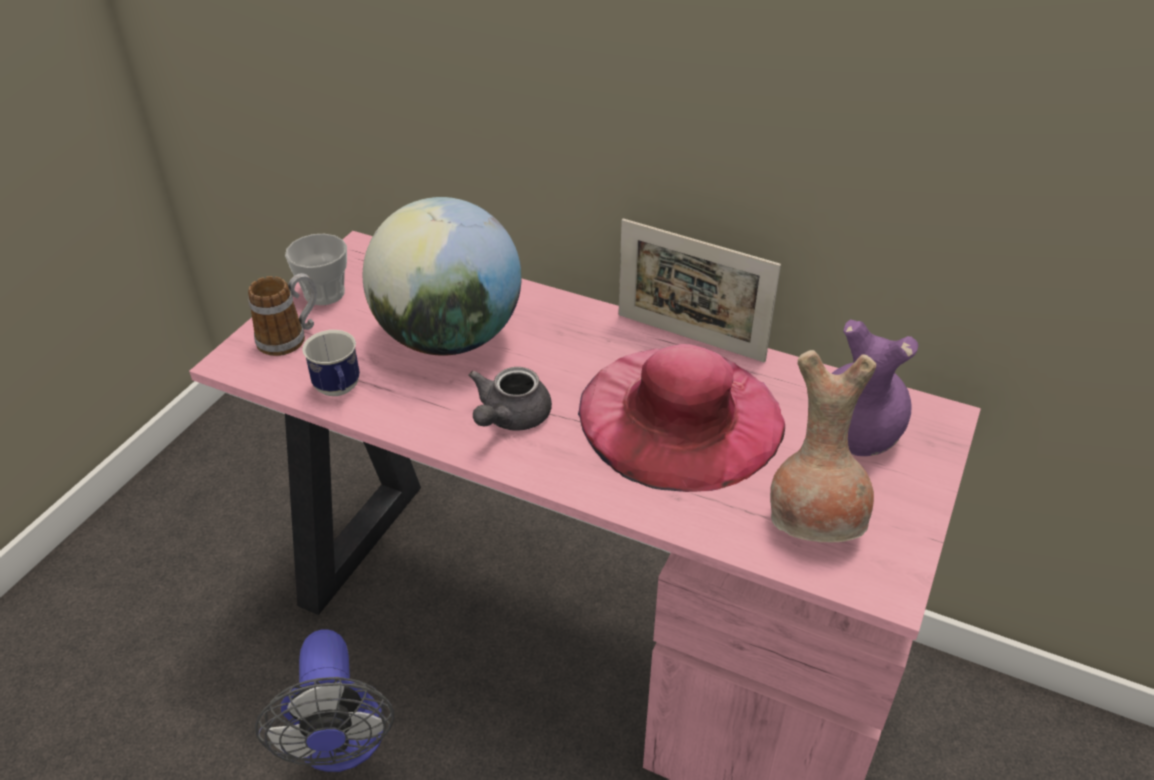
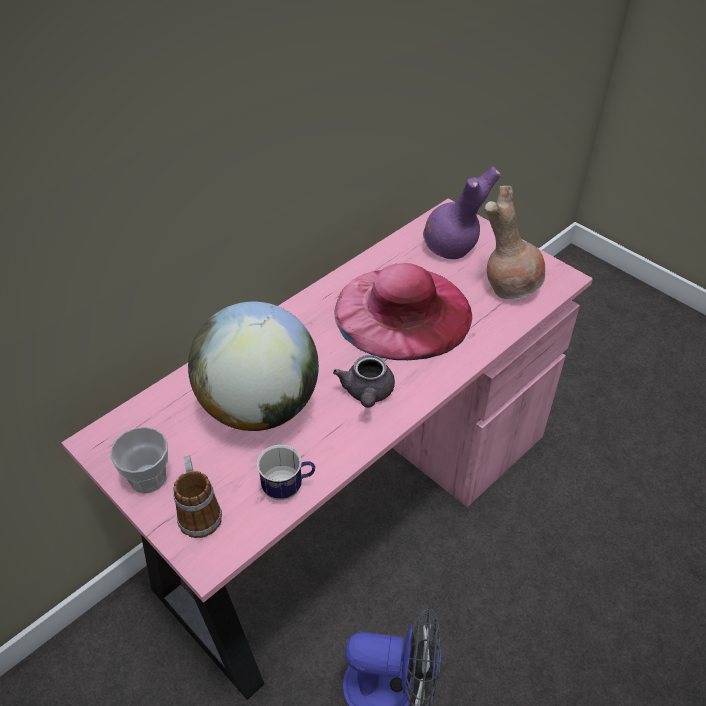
camera: 70 degrees left, 5 degrees up
(509, 418) = (367, 393): grey teapot -> grey teapot turned 45 degrees clockwise
(690, 337) = (329, 284): picture frame -> none

